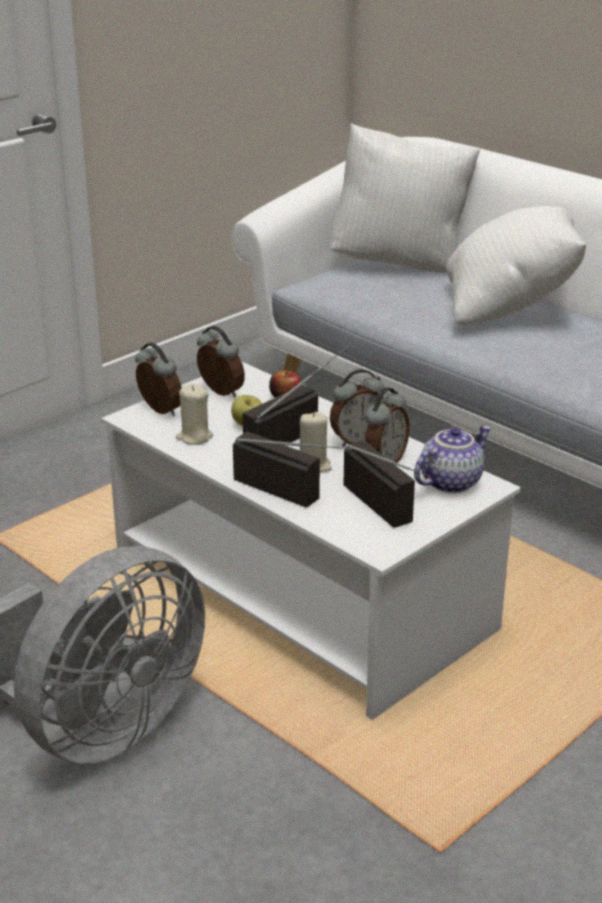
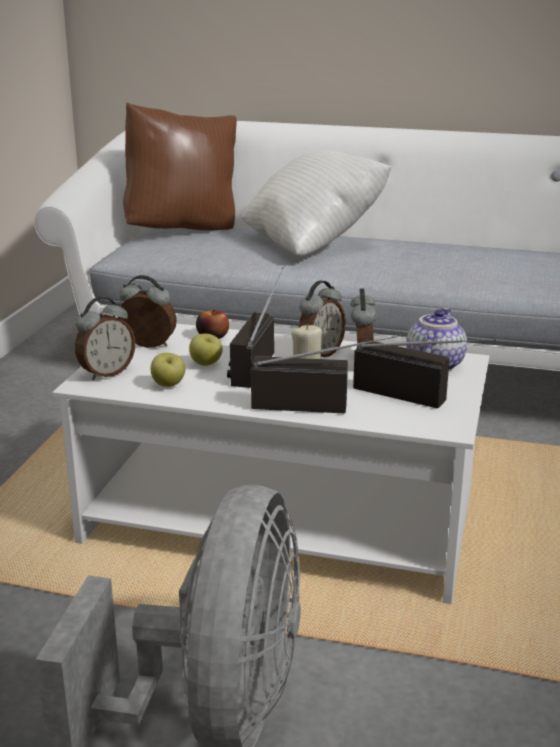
camera: 30 degrees left, 5 degrees down
(159, 411) = (106, 373): alarm clock -> alarm clock turned 120 degrees clockwise
(194, 437) = (168, 385): beige candle -> apple
(400, 263) = (183, 229): white pillow -> brown pillow

